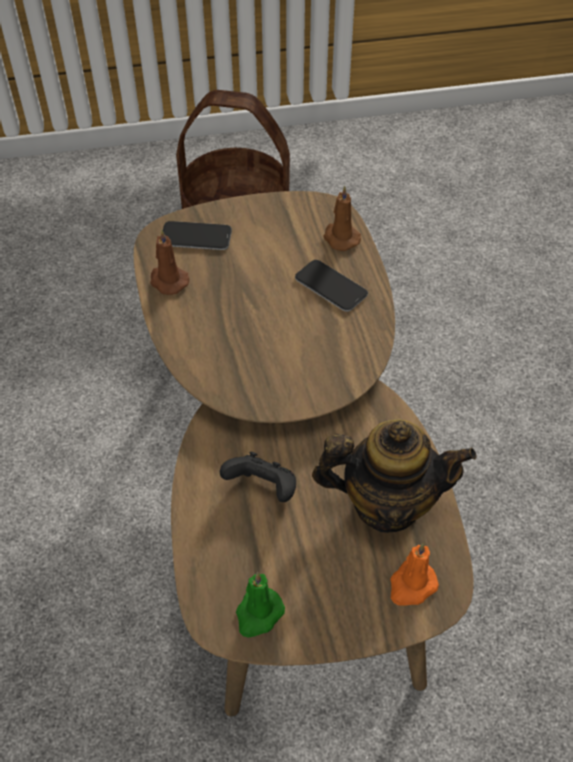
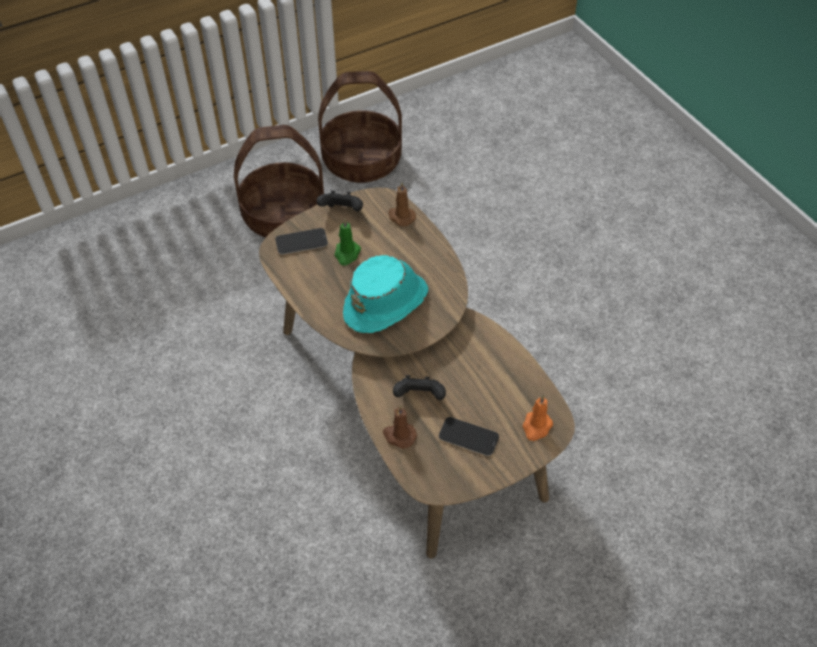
camera: 20 degrees left, 0 degrees up
(168, 281) = (297, 278): brown candle -> brown candle (399, 435)
(258, 614) = (451, 473): green candle -> green candle (347, 254)
(266, 212) = (342, 212): none -> black game controller
(269, 346) = (387, 303): none -> turquoise hat
(331, 287) = (409, 252): phone -> phone (468, 437)
(358, 173) = (362, 160): none -> basket
(386, 503) = (501, 382): teapot -> none

